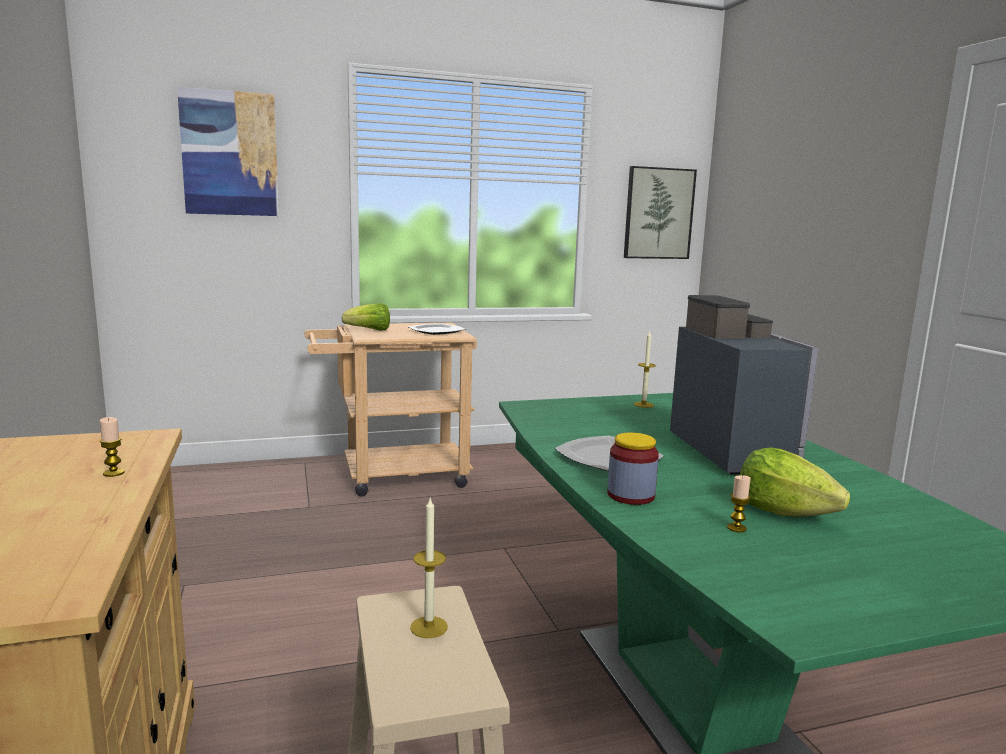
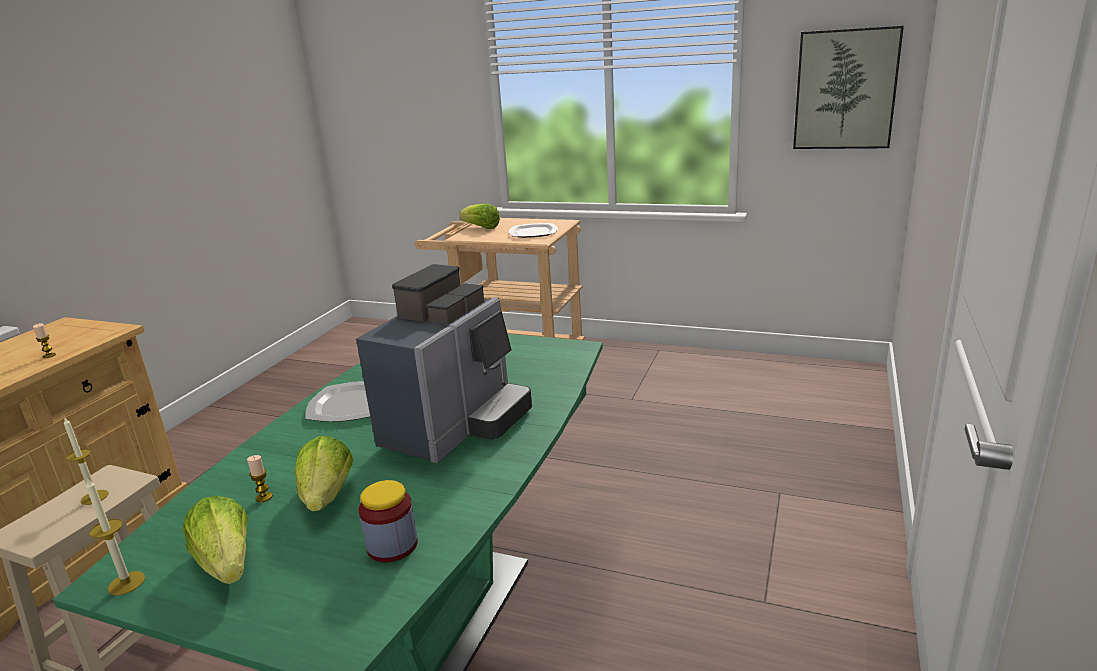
camera: 40 degrees right, 10 degrees up
(230, 154) = (398, 66): picture -> none
(630, 495) = (278, 445): jar -> jar (392, 546)
(643, 405) = (521, 352): candle -> candle (126, 583)
(850, 573) = (227, 563): none -> lettuce

